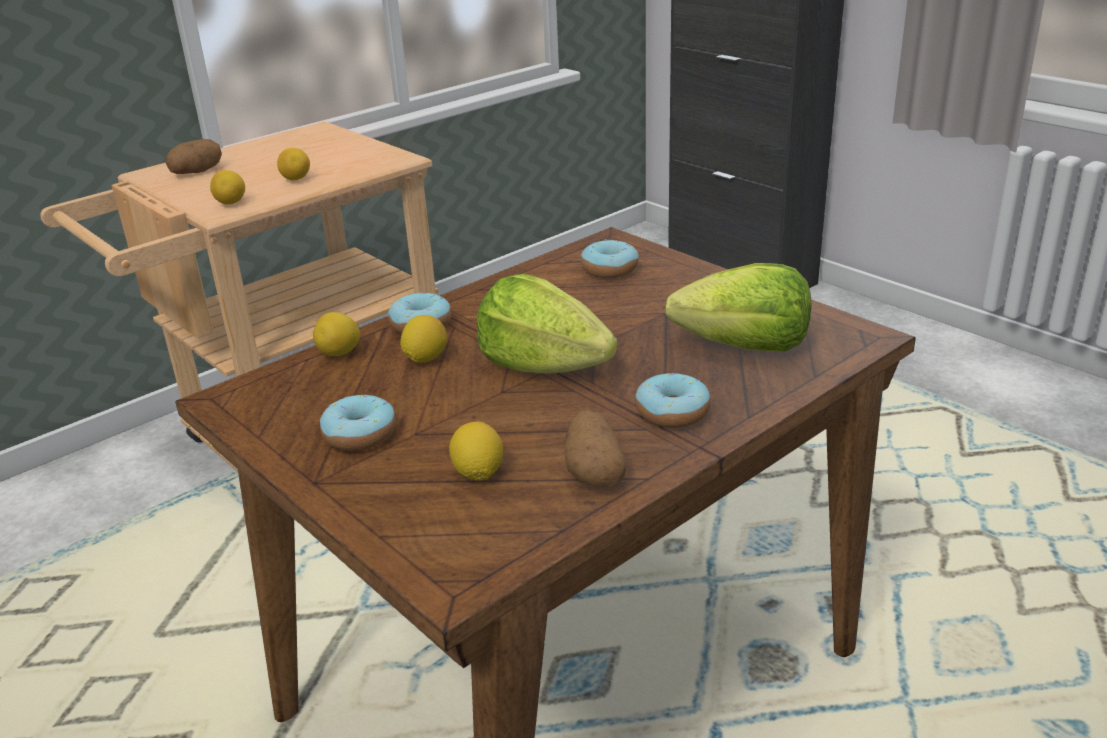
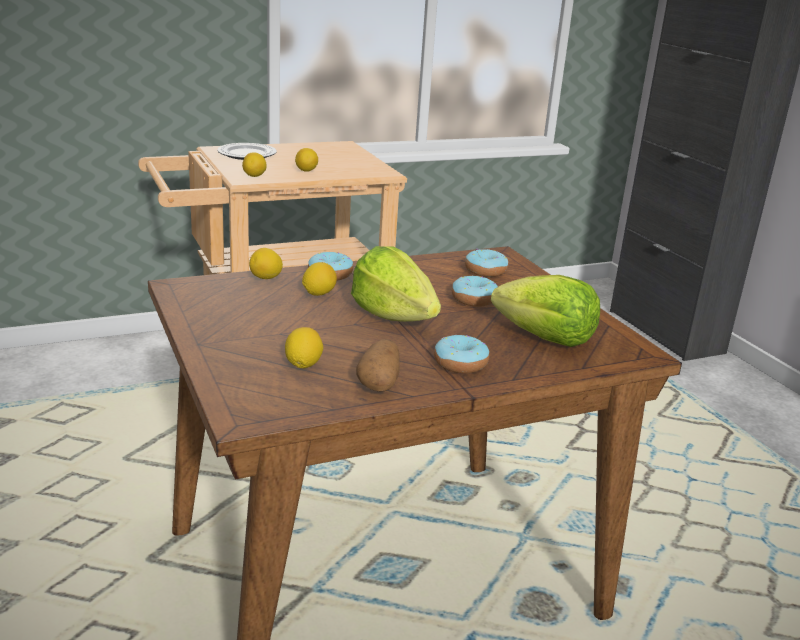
camera: 15 degrees right, 5 degrees down
(197, 172) = (246, 154): potato -> plate
(360, 435) = (244, 325): donut -> donut (474, 299)

